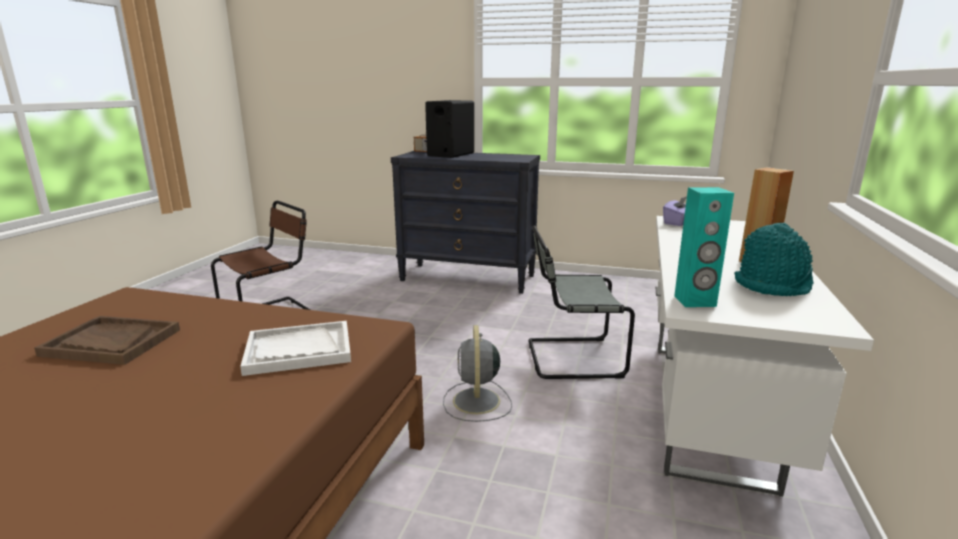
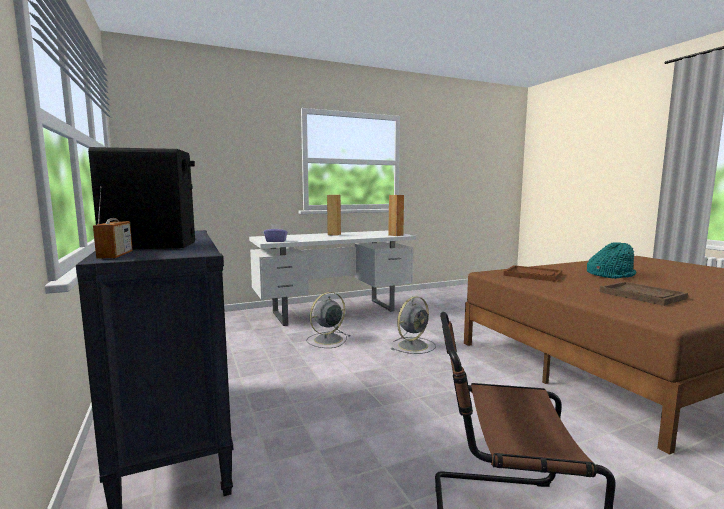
camera: 130 degrees left, 10 degrees down
(298, 350) = (533, 275): white tray -> brown tray
(570, 358) = (327, 340): grey chair -> grey fan
(695, 301) = (396, 235): turquoise speaker -> brown speaker
(772, 285) = (360, 233): turquoise hat -> turquoise hat (610, 275)

